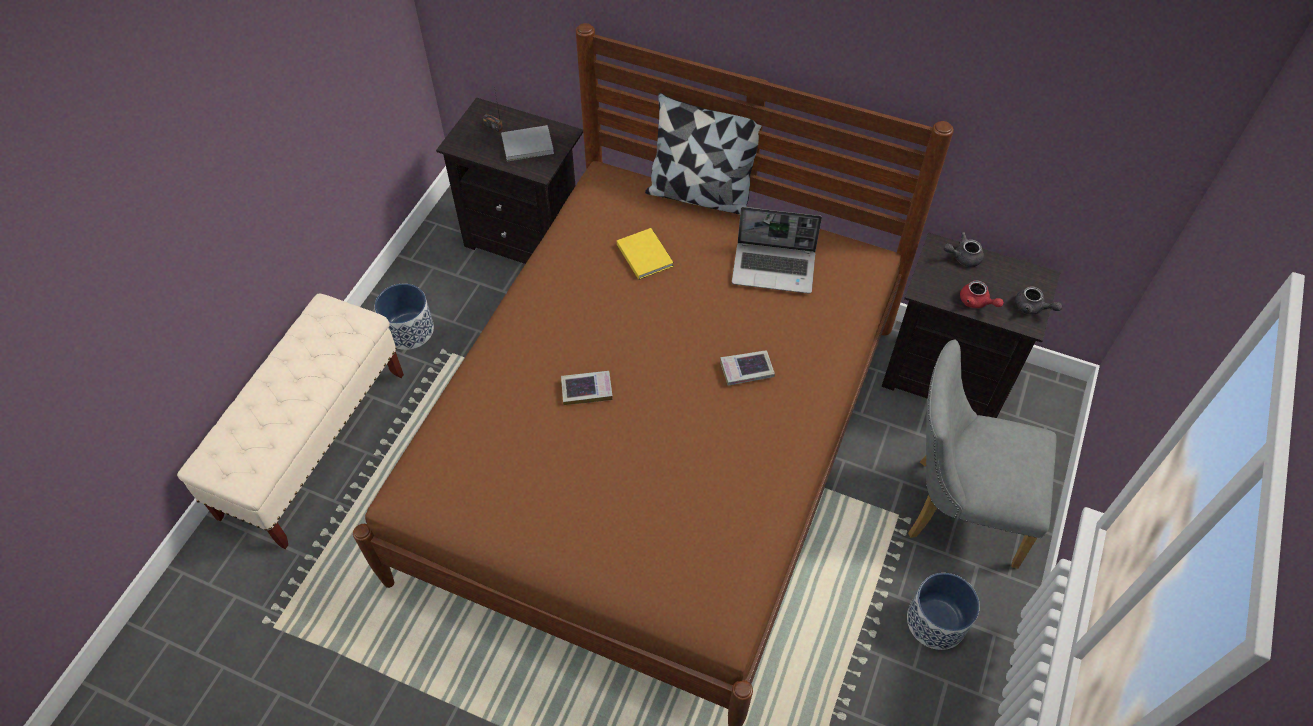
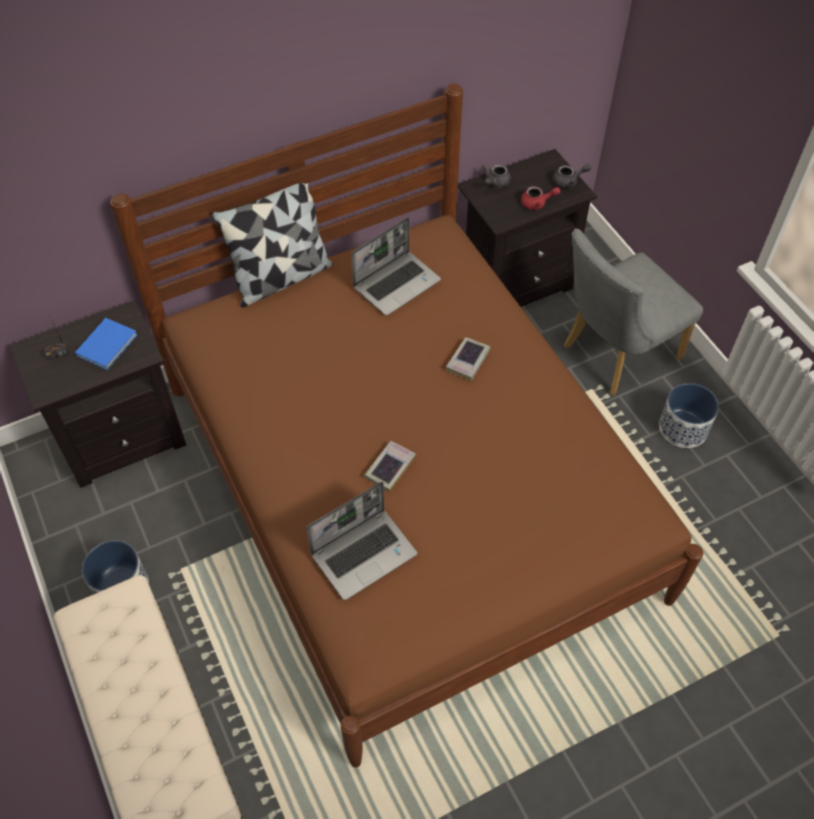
camera: 50 degrees left, 0 degrees up
(493, 428) = (364, 553): none -> laptop
(529, 145) = (108, 344): grey book -> blue book
(645, 254) = (301, 347): yellow book -> none

